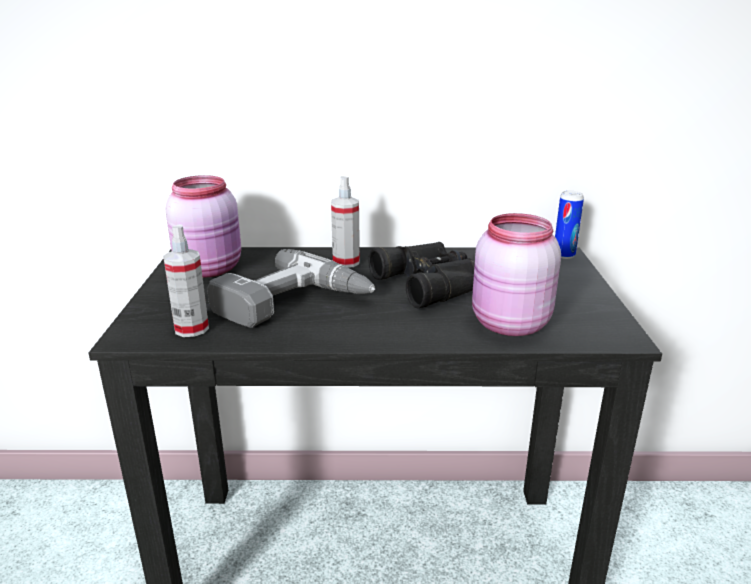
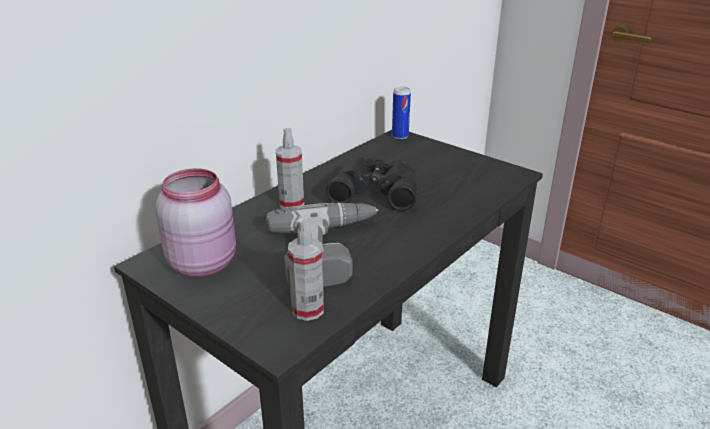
camera: 50 degrees left, 5 degrees up
(507, 324) = (462, 194): pink jar -> none

